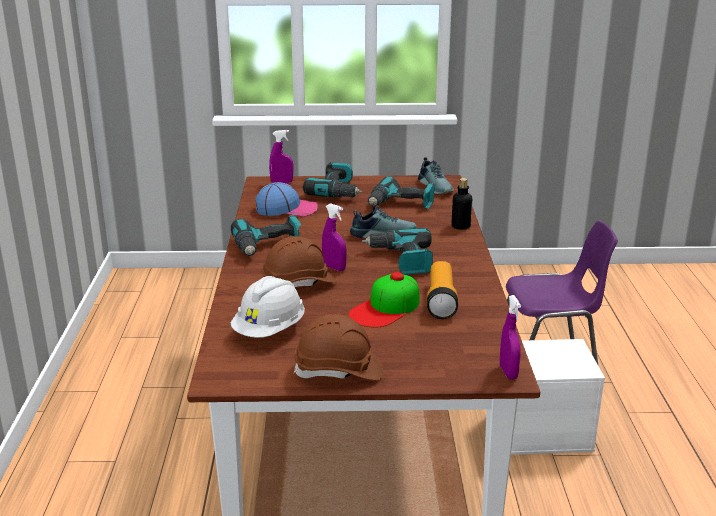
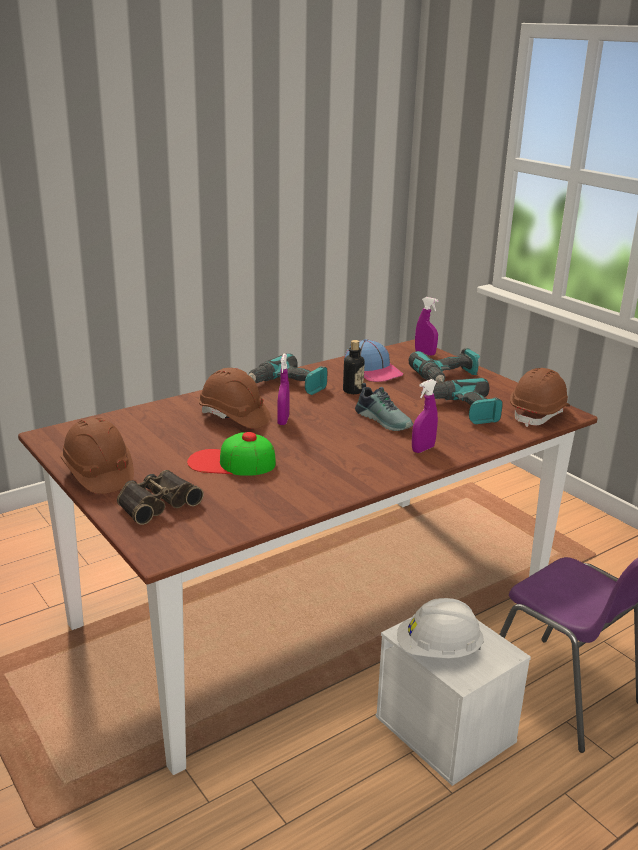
camera: 55 degrees right, 0 degrees up
(270, 330) = (140, 430): white hard hat -> white hard hat (438, 651)
(402, 260) = (340, 443): power drill -> none
(423, 357) = (156, 503): none -> binoculars
(436, 187) = (539, 414): shoe -> brown hard hat
(441, 301) = (276, 483): flashlight -> none
(461, 226) = (460, 450): bottle -> bottle (353, 391)
(508, 372) = (166, 551): purple spray bottle -> purple spray bottle (423, 449)

